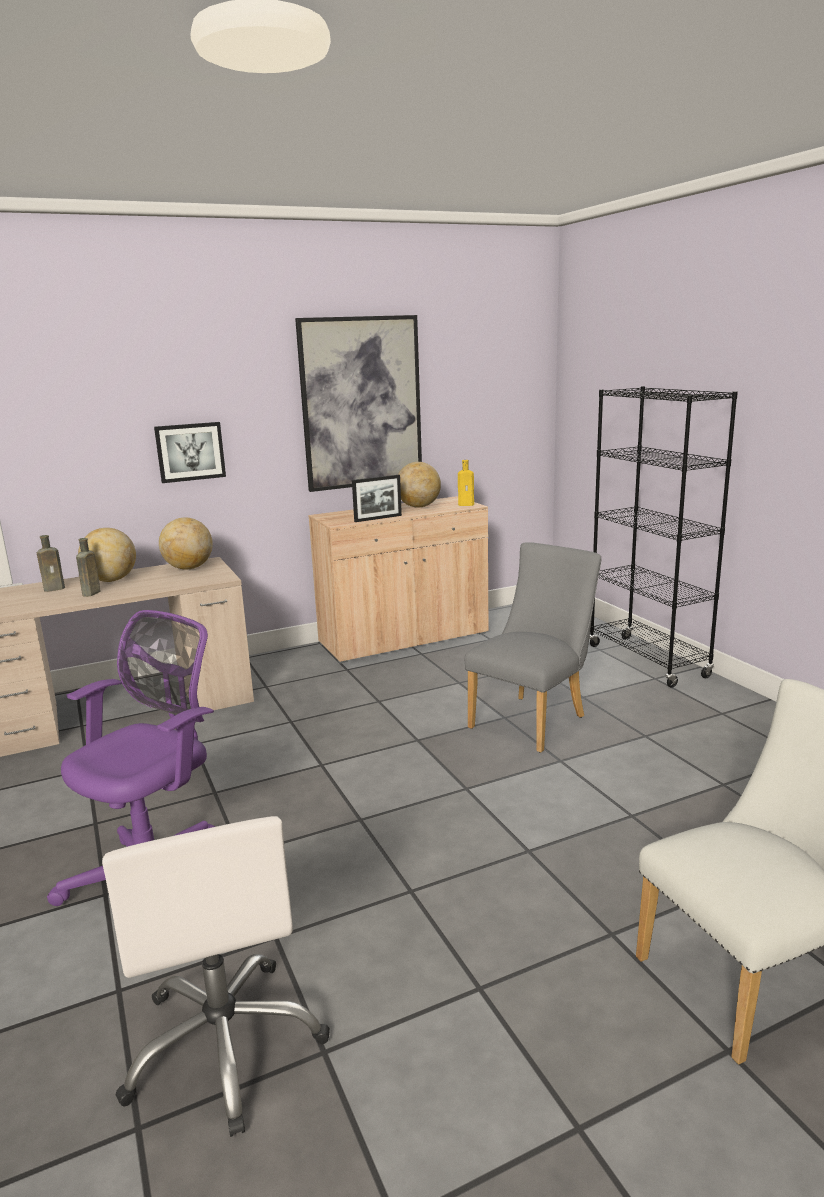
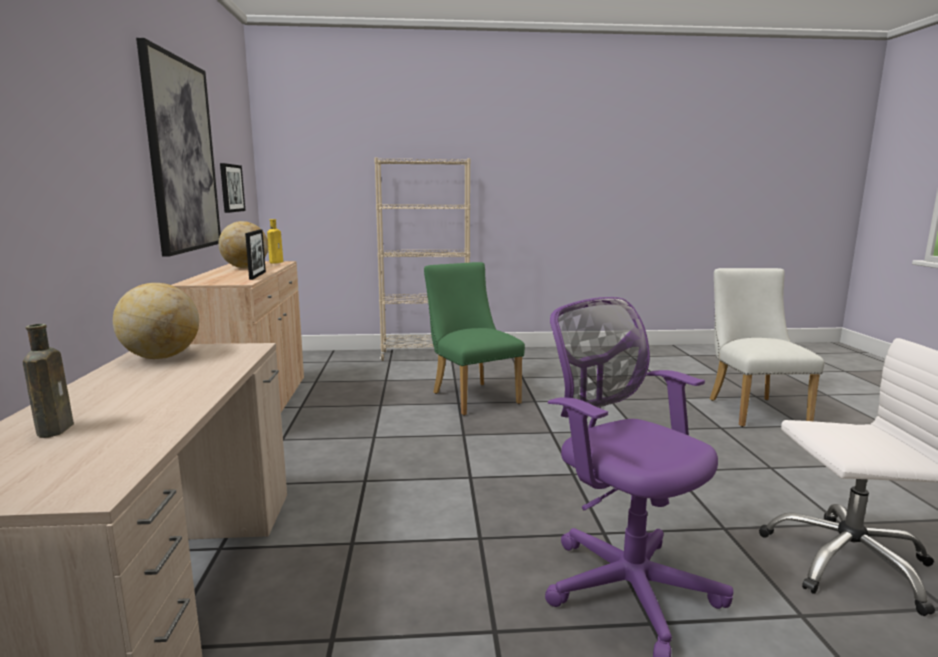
camera: 70 degrees left, 5 degrees down
(90, 594) = (158, 406): brown bottle -> none
(111, 580) = (108, 394): globe -> none
(190, 452) = (72, 196): picture -> picture (231, 188)
(533, 719) = (471, 396): grey chair -> green chair
(647, 661) = (425, 355): black bookcase -> beige bookcase

